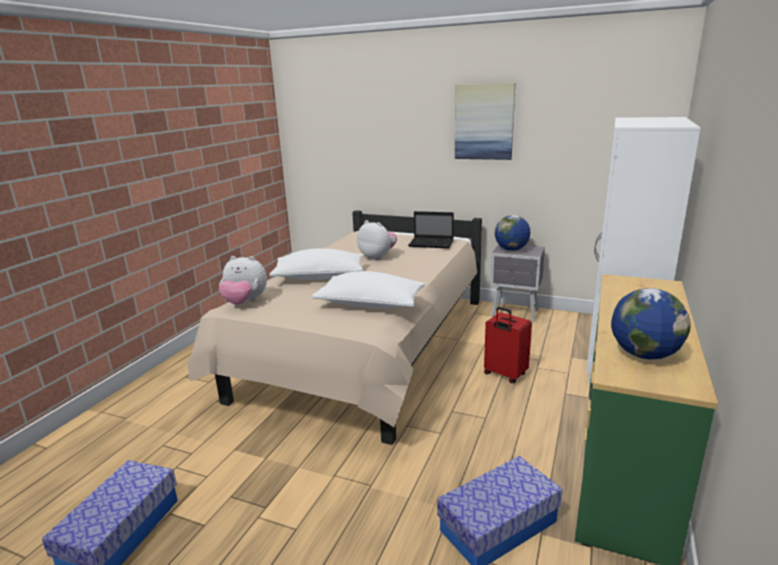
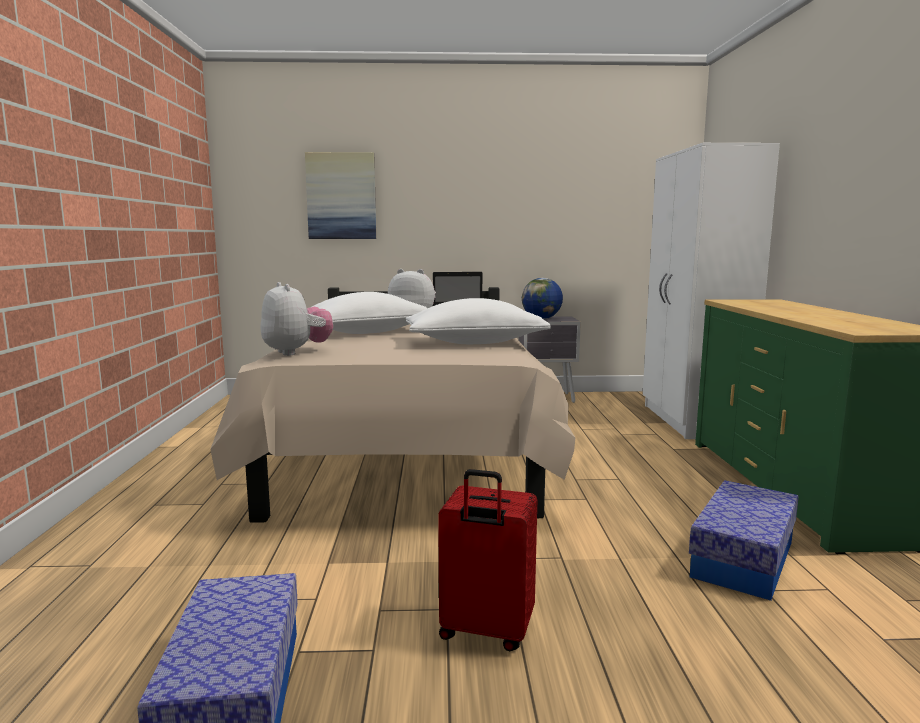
camera: 25 degrees left, 10 degrees down
(245, 302) = (296, 352): plush toy -> plush toy turned 105 degrees counterclockwise
(484, 122) = (497, 174): picture -> picture (341, 196)
(504, 374) = (595, 443): red suitcase -> red suitcase (485, 632)
(644, 355) = (854, 323): globe -> none

